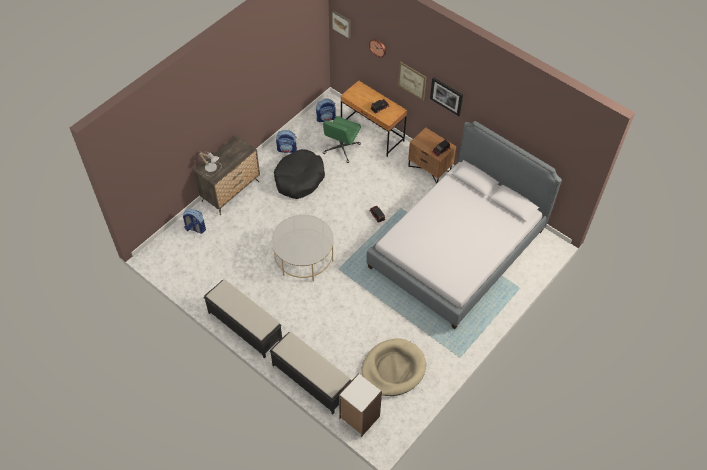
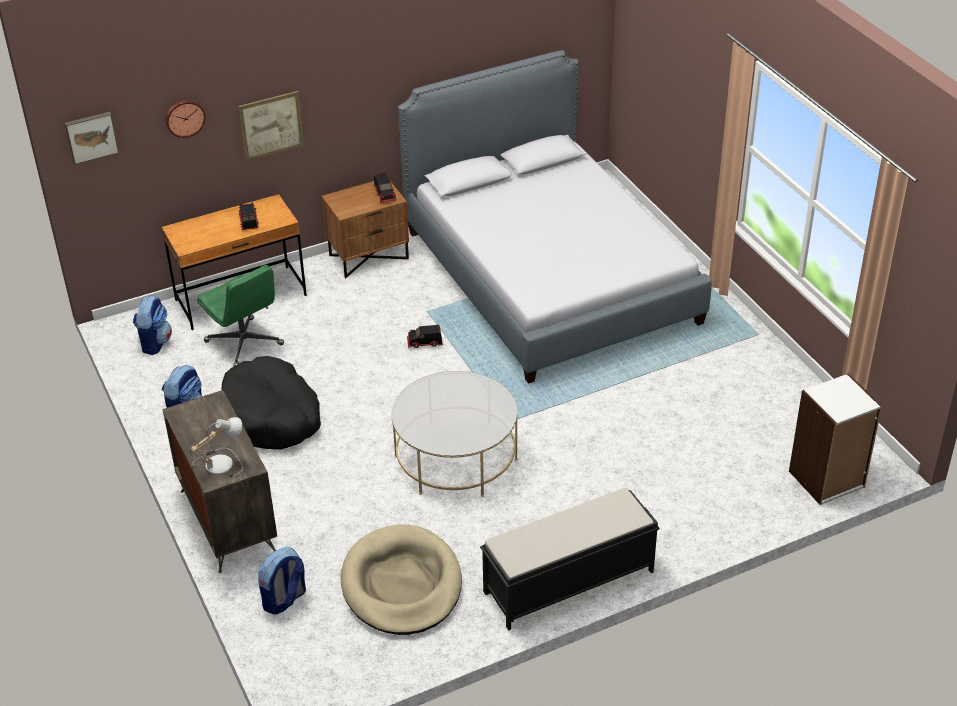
camera: 65 degrees left, 15 degrees down
(310, 380) = (727, 520): black bench -> none
(393, 369) = (748, 412): beige dog bed -> beige dog bed (402, 584)
(446, 96) = (345, 94): picture -> none

